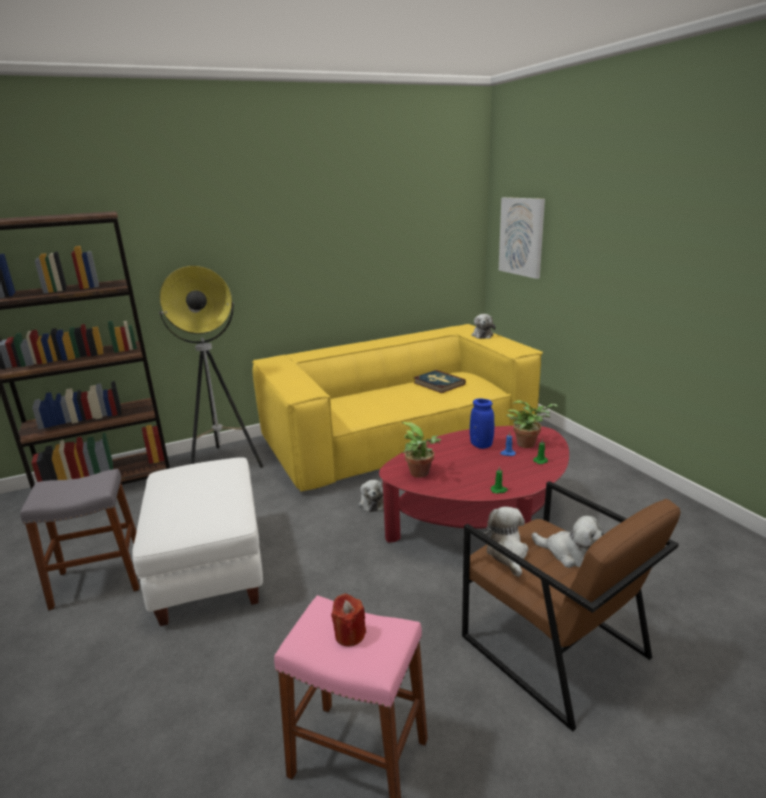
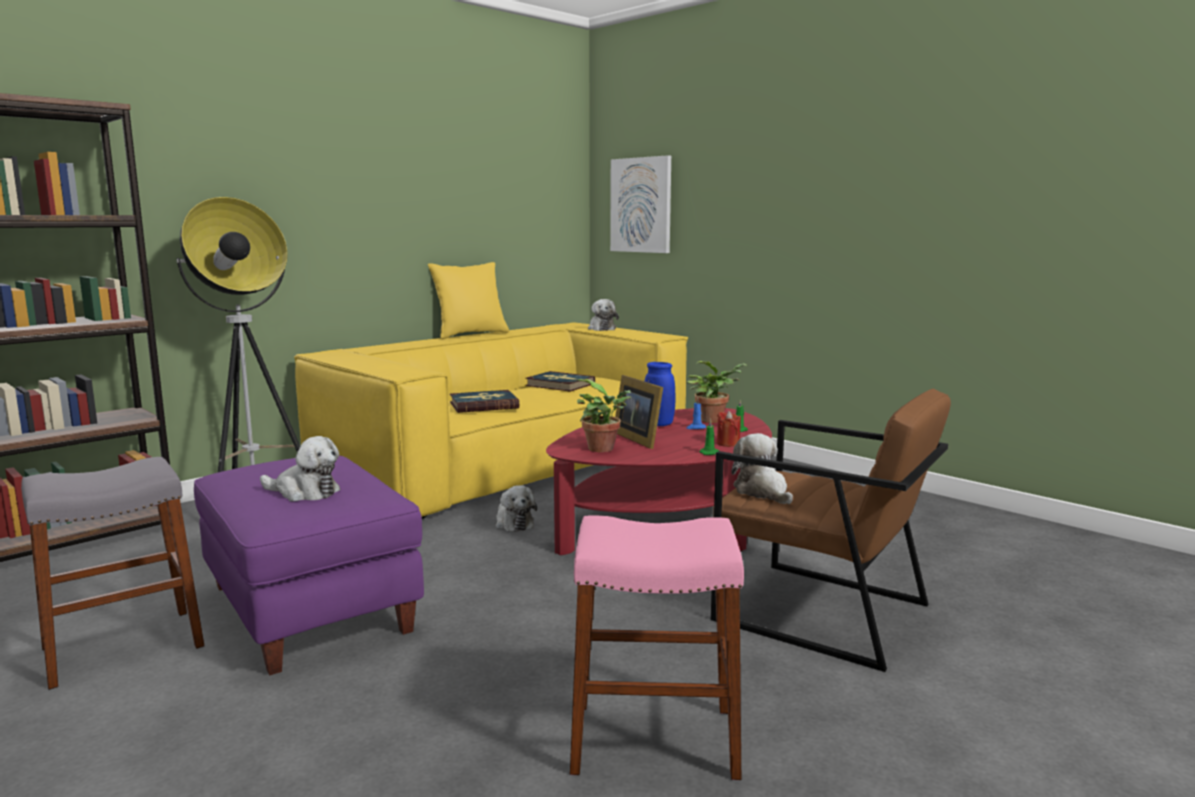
camera: 20 degrees left, 10 degrees down
(208, 567) = (307, 609): white ottoman -> purple ottoman
(349, 634) = (657, 532): red candle -> red candle (728, 443)
(370, 405) = (483, 405): none -> book
(382, 339) = (470, 334): none -> yellow pillow
(455, 463) = (639, 438): none -> picture frame
(569, 554) = (830, 484): plush toy -> plush toy (304, 492)

